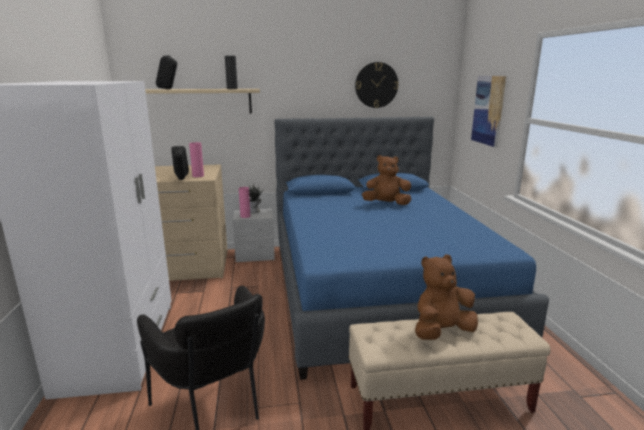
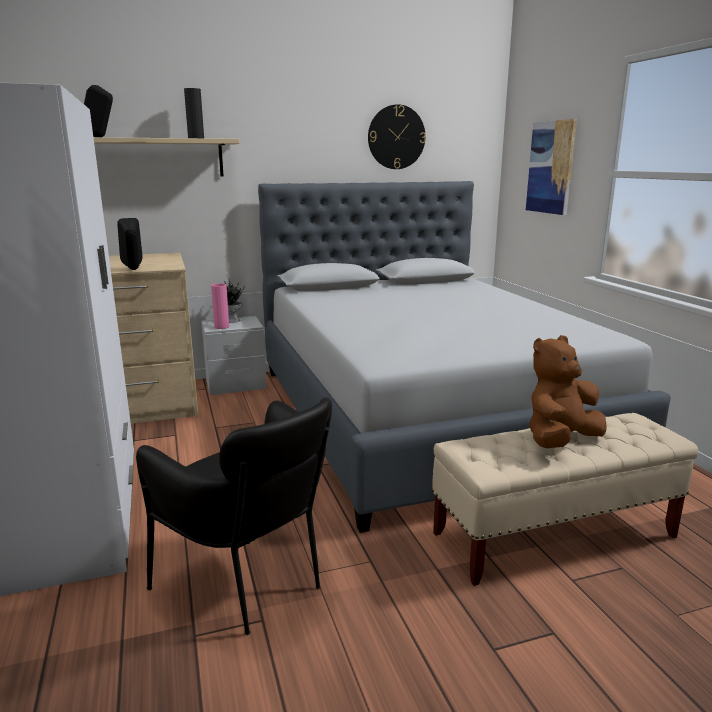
camera: 10 degrees left, 0 degrees up
(198, 176) = (156, 265): pink vase -> none
(378, 290) = (425, 415): blue bed -> grey bed
(386, 204) = (428, 296): brown plush toy -> none

